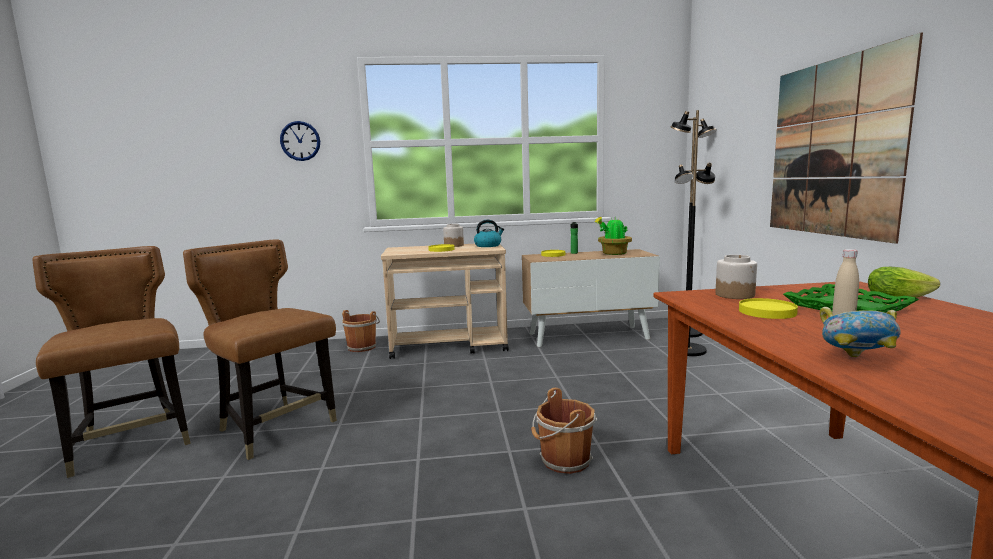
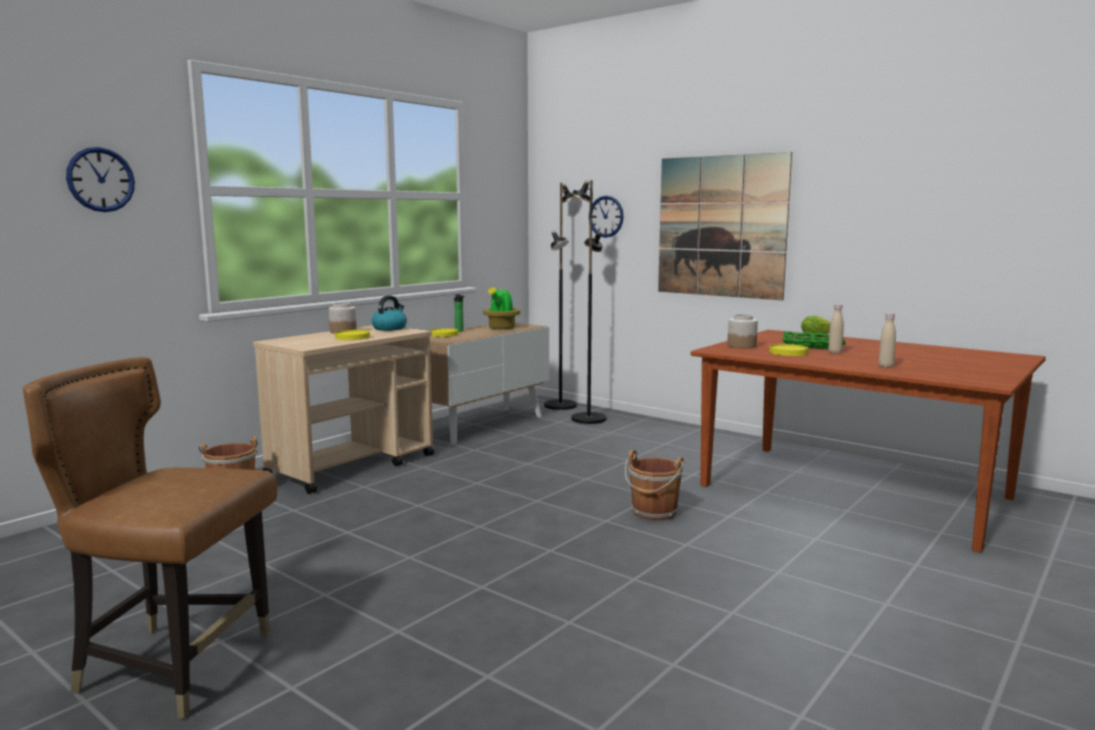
camera: 45 degrees left, 0 degrees up
(275, 428) = (342, 584): brown chair -> none
(735, 147) = (606, 216): none -> wall clock
(857, 359) = (885, 366): bowl -> beige bottle

